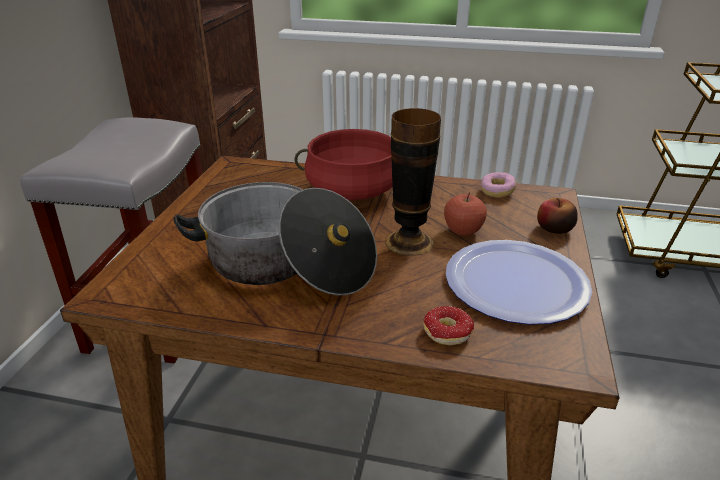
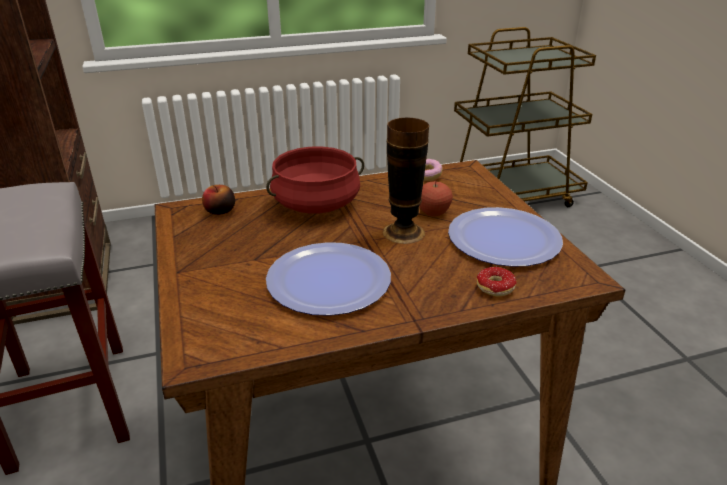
camera: 30 degrees left, 0 degrees up
(287, 265) = (328, 280): cooking pot -> plate
(554, 229) = (491, 193): apple -> apple (220, 211)

